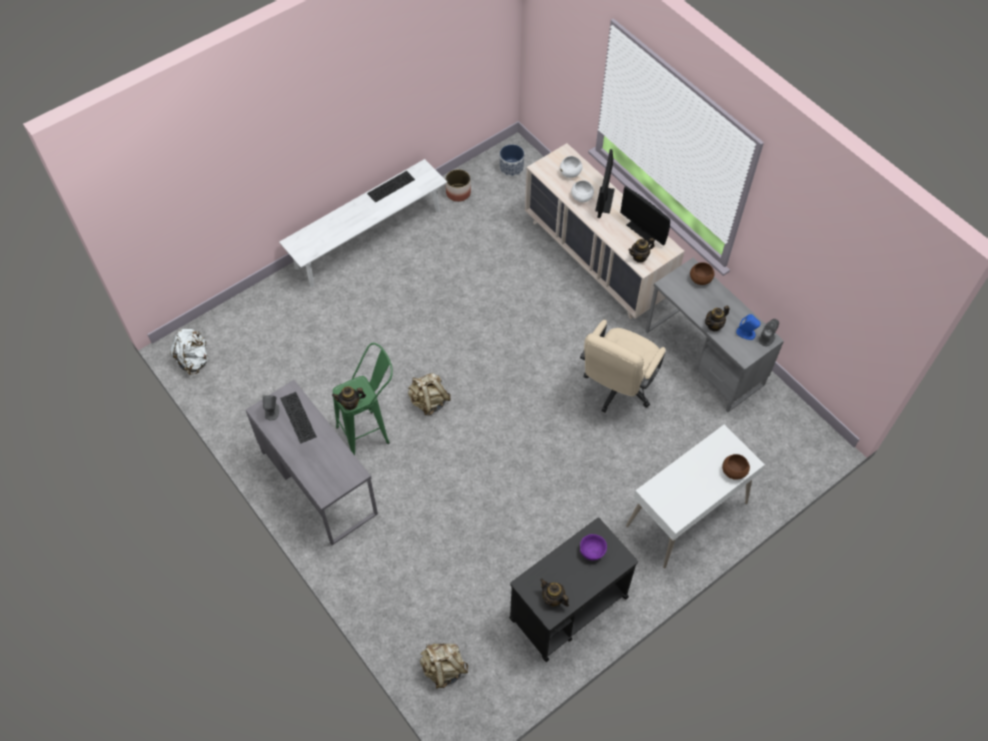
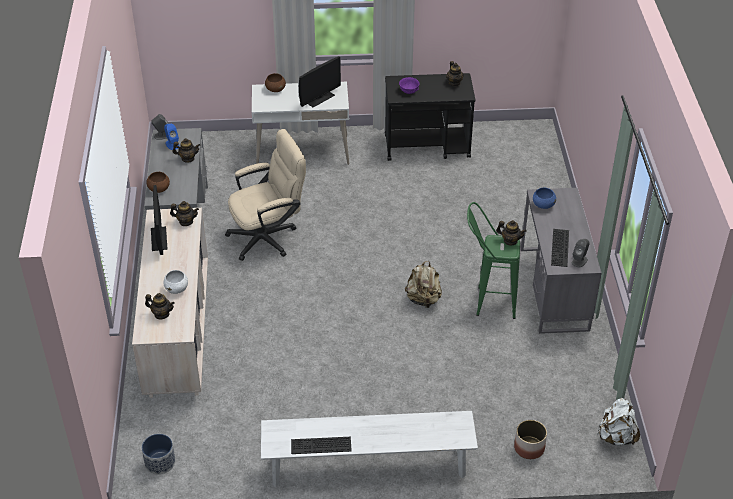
camera: 145 degrees left, 15 degrees down
(342, 463) = (543, 205): none -> blue bowl
(443, 669) = (533, 155): beige backpack -> none
(458, 192) = (238, 466): planter -> planter (529, 448)
(570, 173) = (161, 314): white bowl -> teapot
(605, 200) = (160, 277): monitor -> monitor (319, 98)

